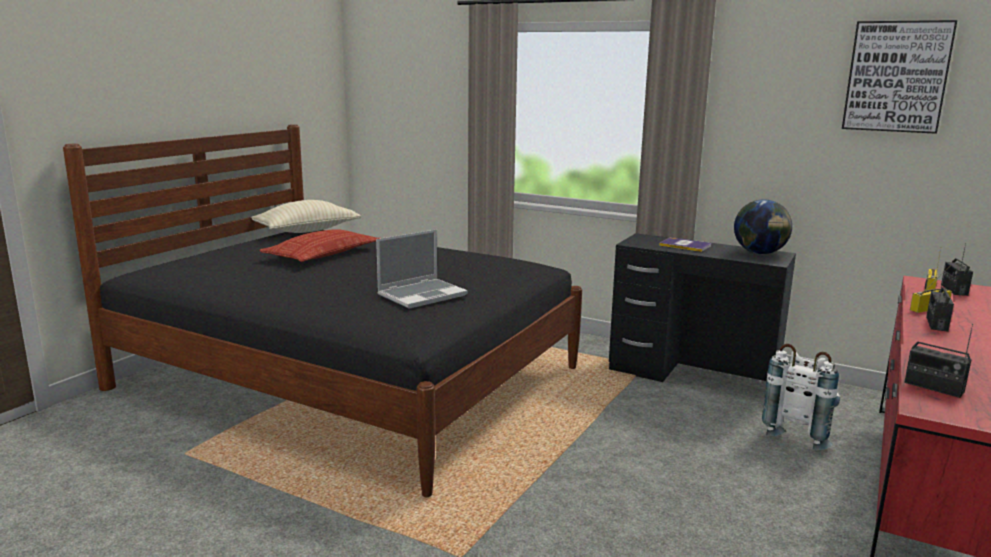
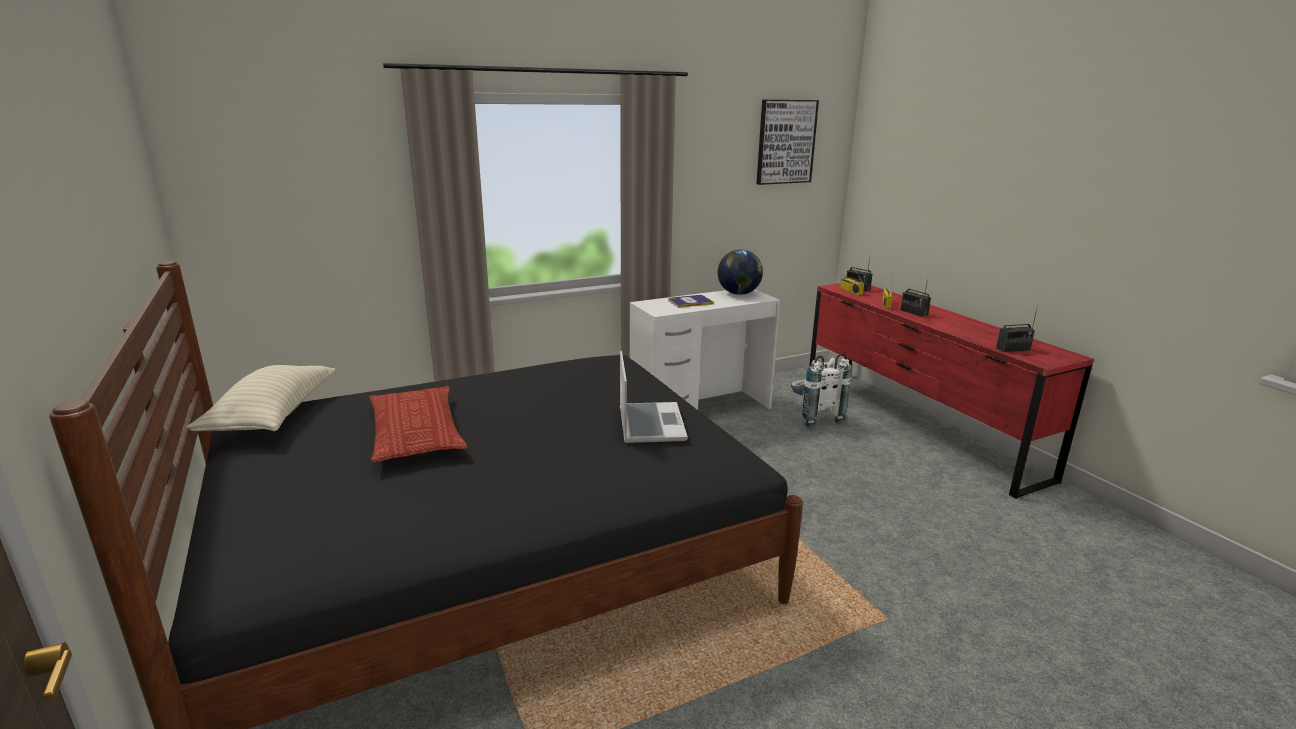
camera: 55 degrees left, 5 degrees up
(692, 377) = (700, 410): black desk -> white desk

